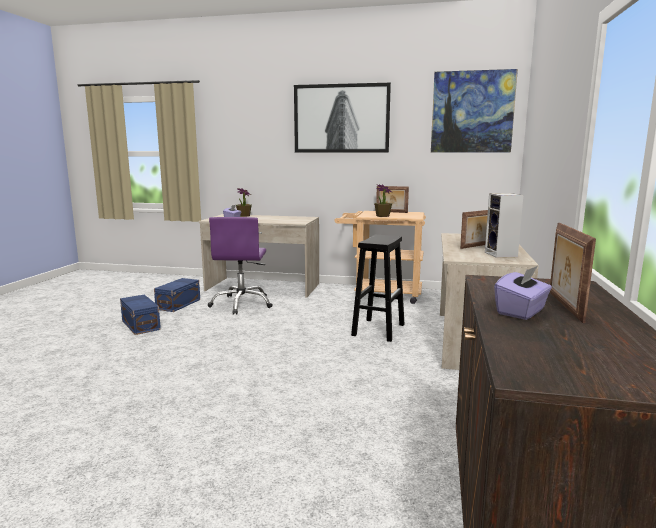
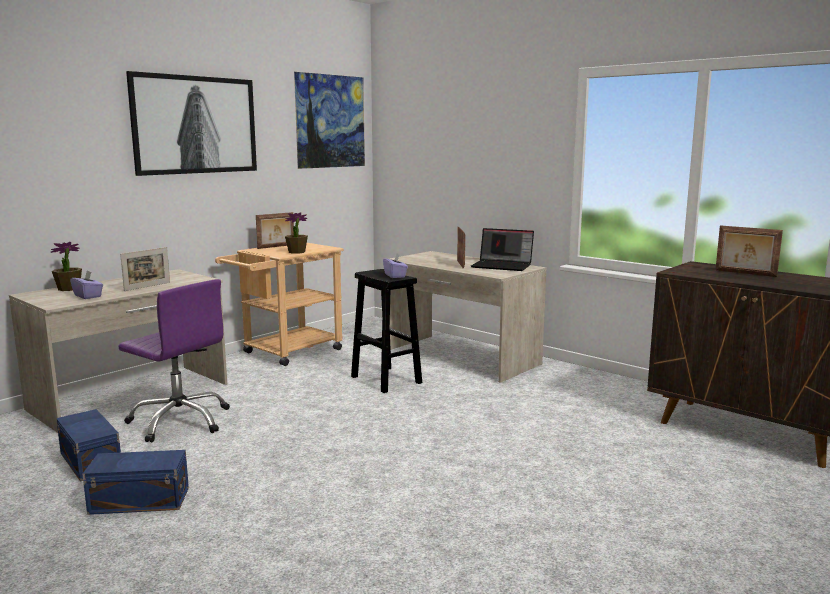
camera: 60 degrees left, 0 degrees up
(266, 220) = (147, 286): none -> picture frame
(502, 255) = (503, 266): speaker -> laptop
(521, 312) = (753, 279): purple tissue box -> purple tissue box (395, 275)

